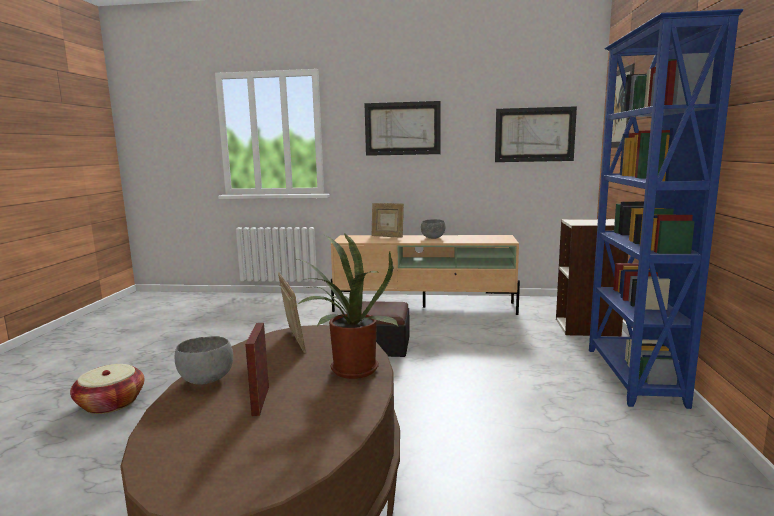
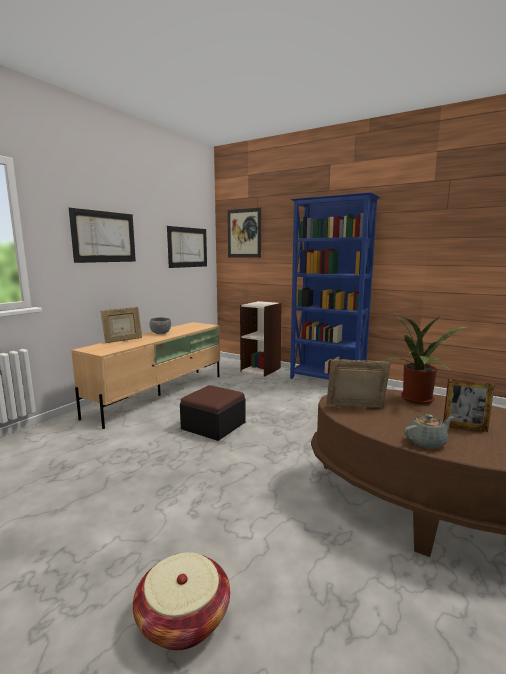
camera: 65 degrees left, 0 degrees up
(205, 380) = (427, 442): grey bowl -> grey teapot

